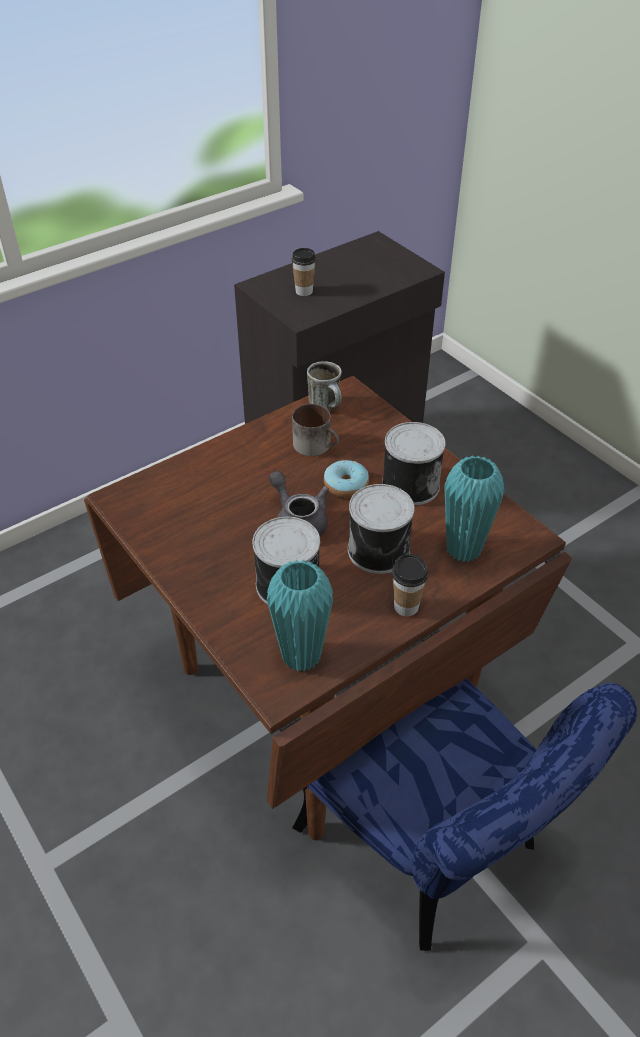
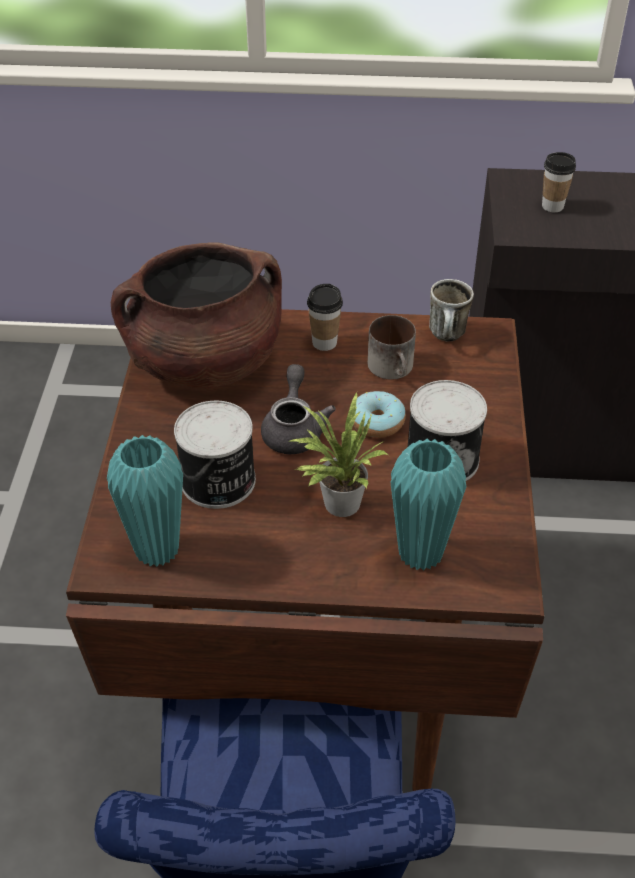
camera: 40 degrees right, 0 degrees up
(184, 512) = (205, 363): none -> brown cooking pot
(380, 550) = (337, 503): can -> potted plant
(406, 607) = (299, 569): cup -> cup (324, 343)

